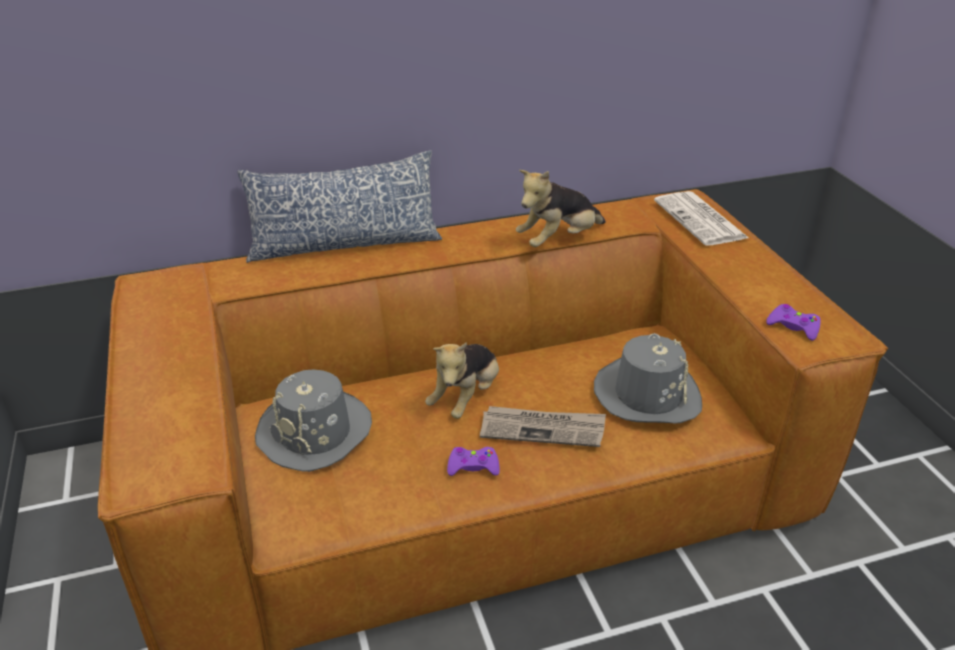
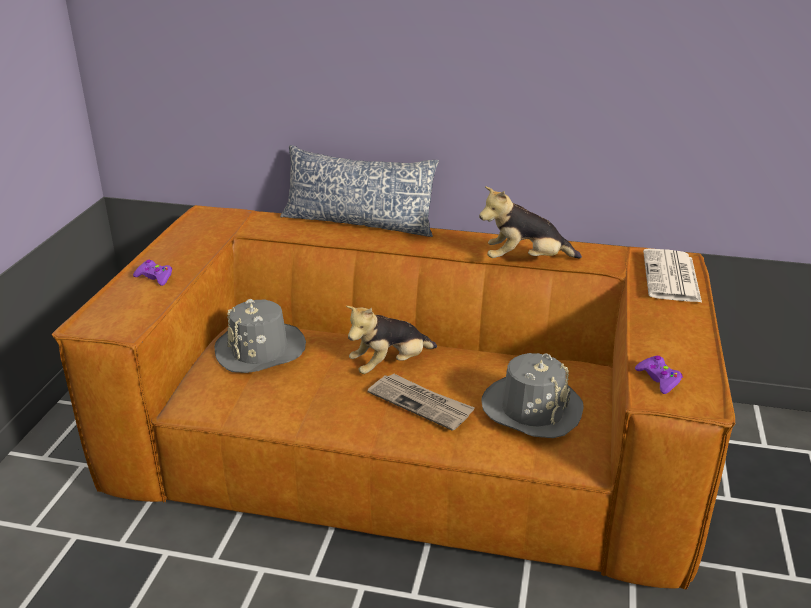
camera: 30 degrees right, 5 degrees down
(473, 466) = (344, 409): purple game controller -> purple game controller (155, 277)

